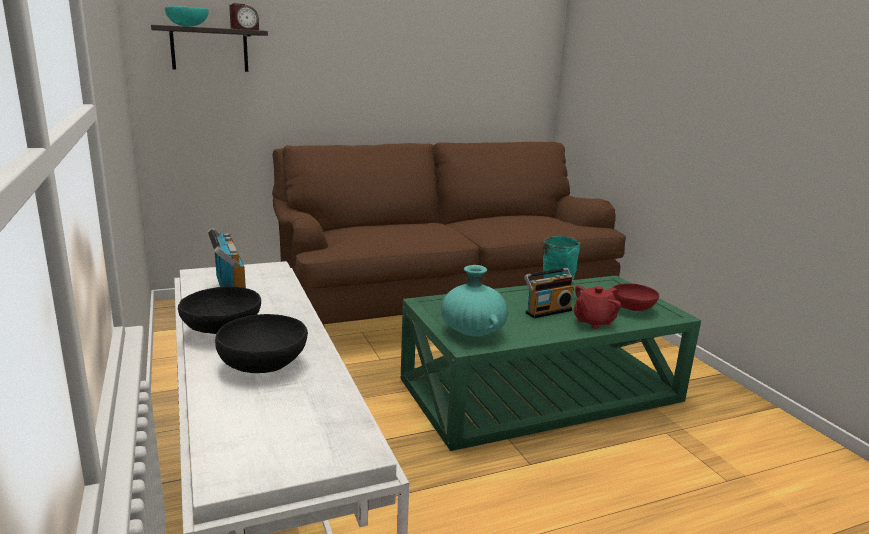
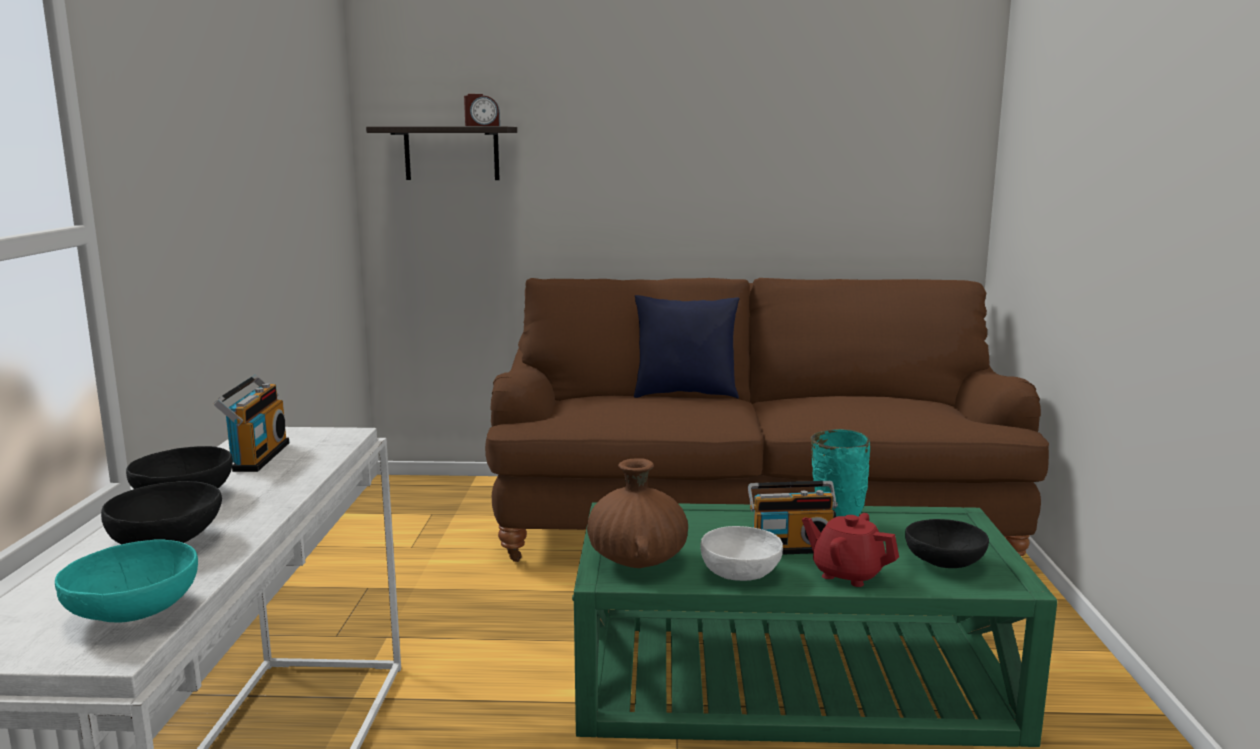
camera: 25 degrees right, 5 degrees down
(188, 26) = (416, 126): turquoise bowl -> turquoise bowl (134, 615)
(406, 222) = (685, 394): none -> blue pillow
(472, 331) = (637, 560): turquoise vase -> brown vase
(539, 330) = (741, 573): none -> white bowl
(593, 322) = (847, 574): red teapot -> red teapot turned 45 degrees clockwise
(632, 309) = (944, 564): red bowl -> black bowl

